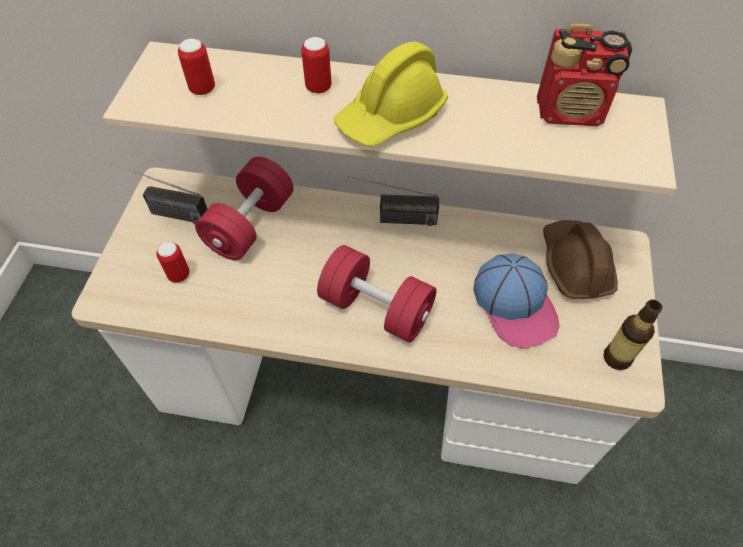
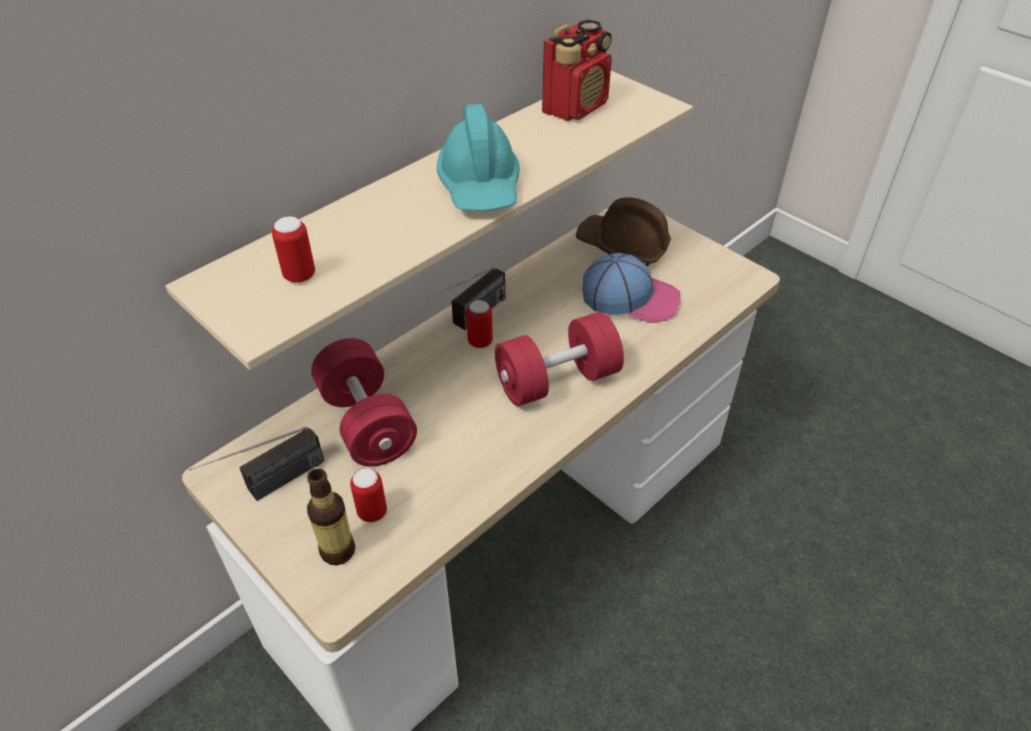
camera: 55 degrees left, 10 degrees down
(318, 87) = (392, 207): can -> can (480, 342)
(391, 117) = (480, 185): yellow hard hat -> turquoise hard hat
(616, 358) = (721, 273): bottle -> bottle (337, 551)

